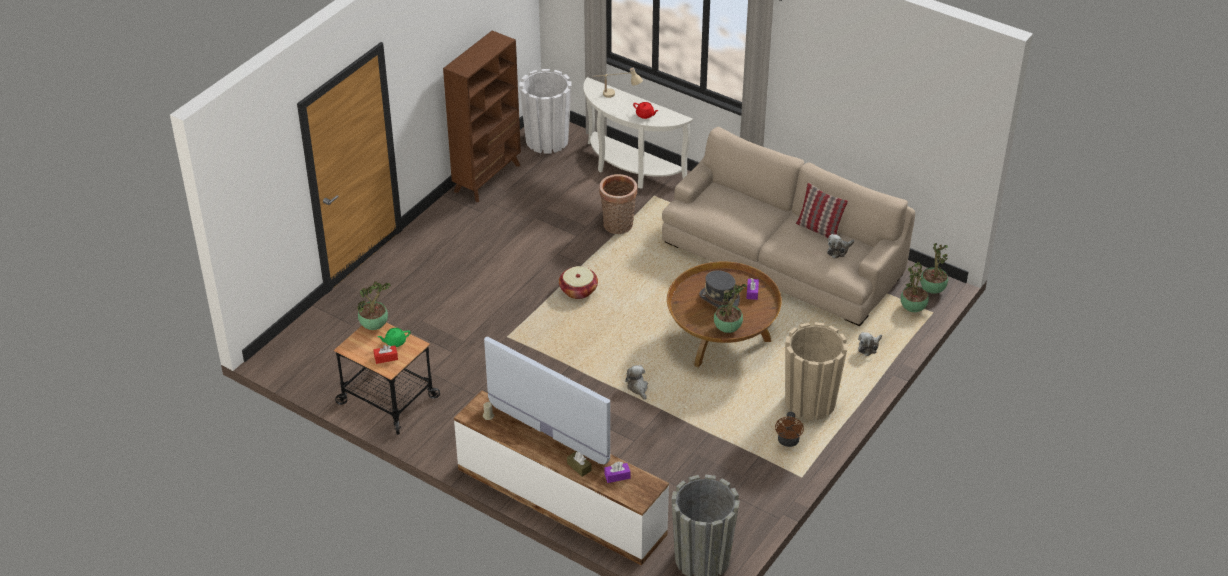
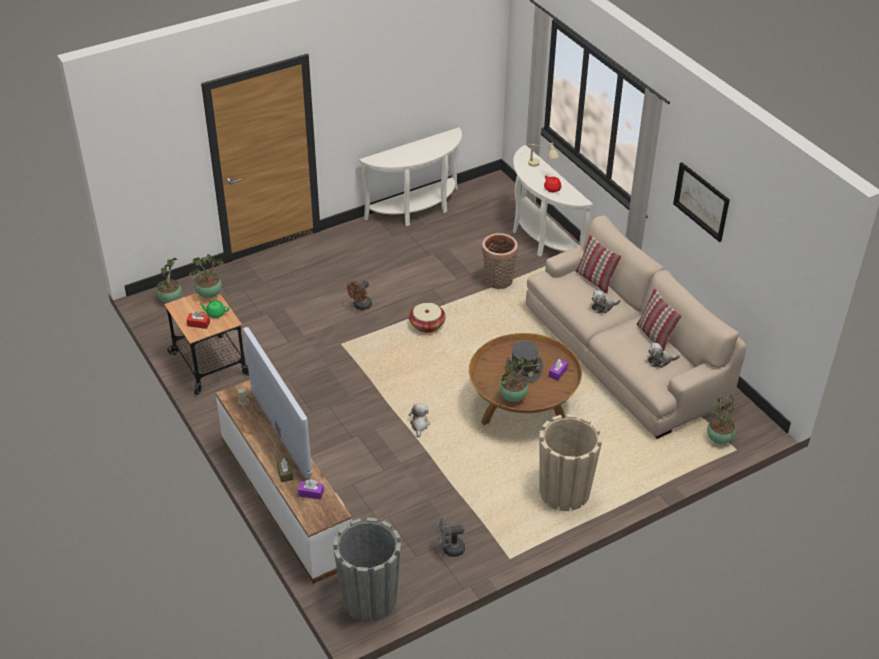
camera: 25 degrees right, 0 degrees up
(488, 178) = (417, 210): brown bookcase -> white console table
(547, 140) = (487, 194): white planter -> none
(731, 193) = (595, 280): none -> pillow
(743, 488) = (450, 549): none -> grey fan
(788, 442) = (519, 521): brown fan -> brown fan (361, 306)
(830, 86) = (701, 201): none -> picture
(869, 347) = (653, 461): plush toy -> plush toy (603, 307)
(932, 289) = (749, 428): potted plant -> potted plant (170, 299)

